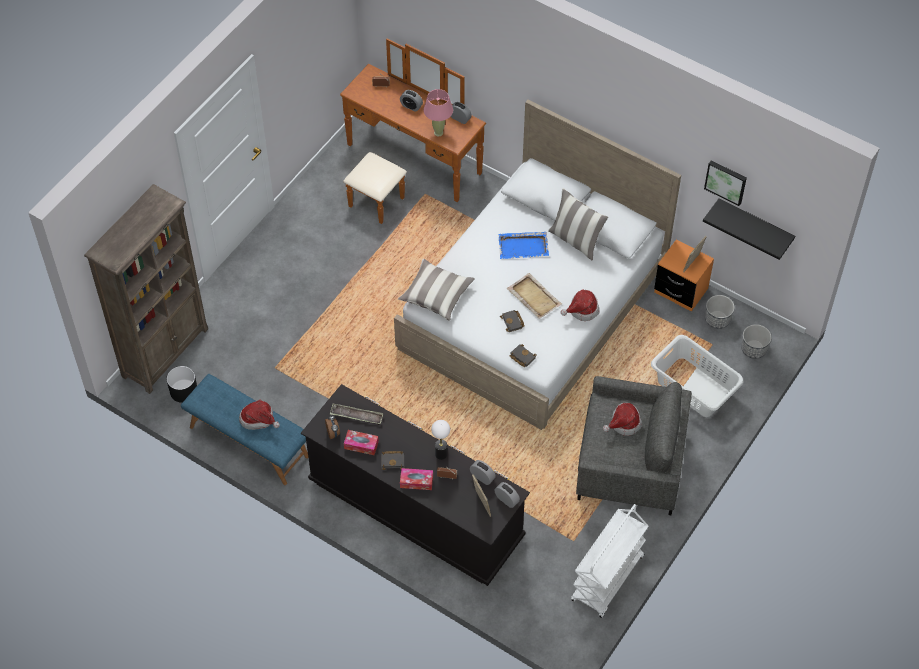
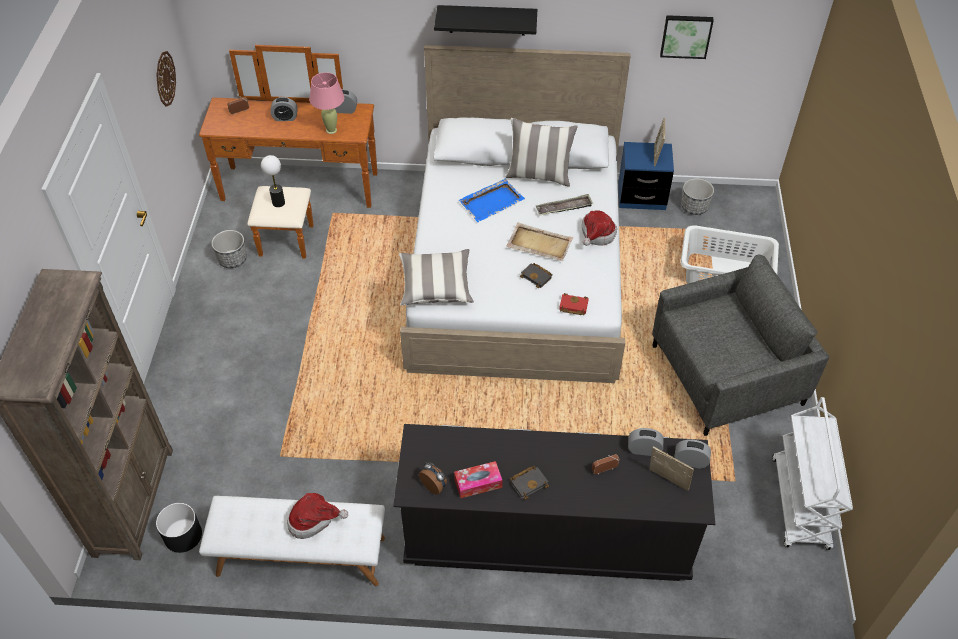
camera: 30 degrees left, 5 degrees down
(248, 442) = (300, 557): blue bench -> white bench
(322, 49) = (165, 78): none -> wall clock
(356, 416) = (448, 451): tray -> tray (564, 208)
(416, 481) = (574, 493): tissue box -> none
(441, 454) = (578, 447): table lamp -> table lamp (278, 203)
(521, 357) = (572, 306): black book -> red book
(623, 423) = (721, 326): hat -> none
(681, 290) = (641, 196): orange nightstand -> blue nightstand
(753, 349) = (746, 218): planter -> planter (232, 259)
(755, 225) = (722, 77): black shelf -> black shelf (487, 20)

